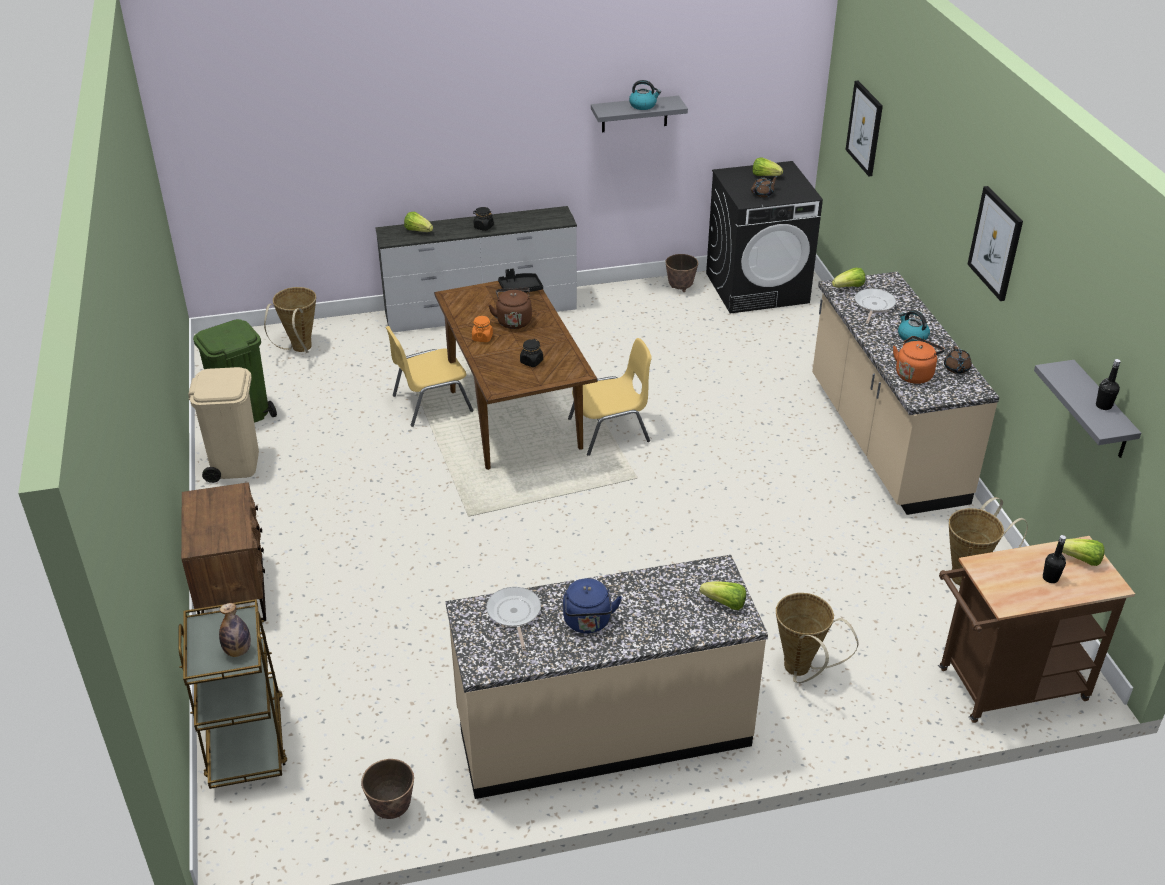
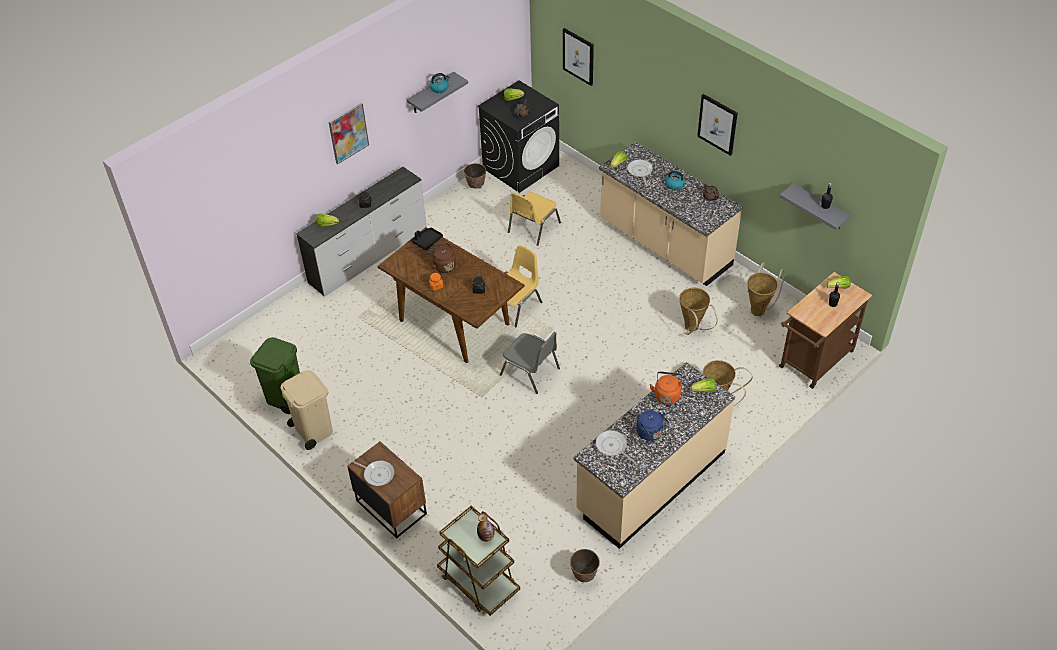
camera: 30 degrees left, 10 degrees up
(205, 517) = (377, 474): none -> frying pan
(299, 350) = (277, 334): basket -> basket (692, 329)
(430, 403) = (395, 334): yellow chair -> yellow chair (533, 227)
(484, 113) = (348, 133): none -> picture
(560, 515) = (531, 372): none -> grey chair
(914, 374) = (693, 210): orange kettle -> orange kettle (667, 395)

